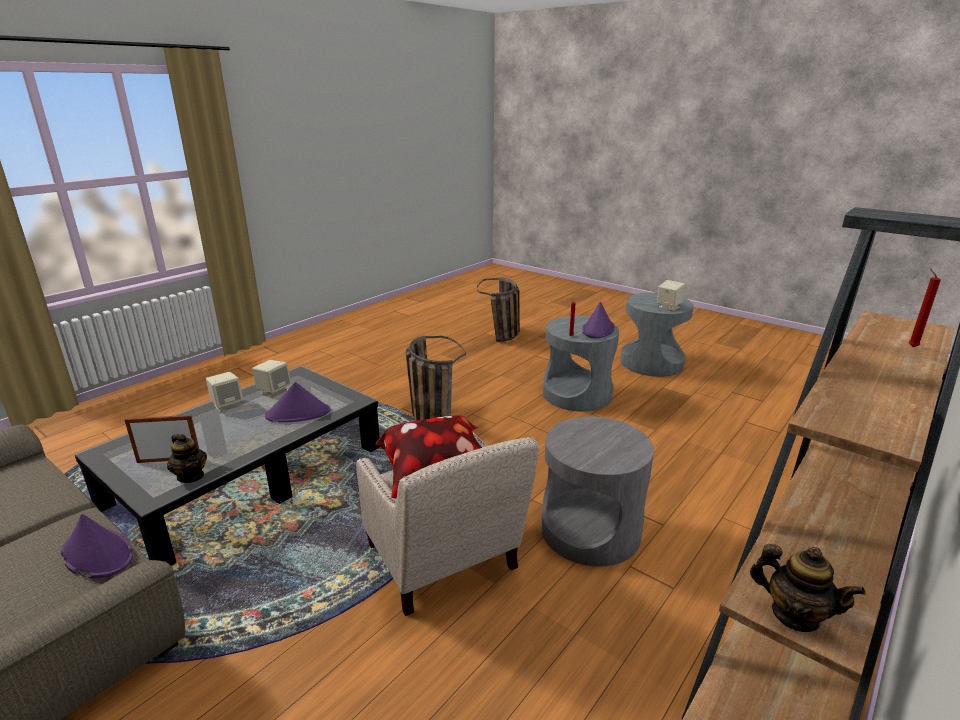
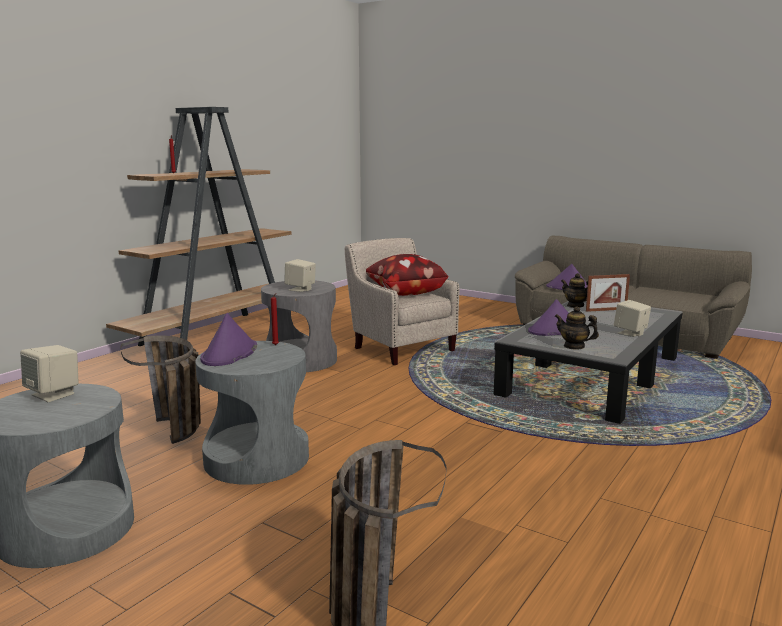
camera: 175 degrees right, 10 degrees down
(274, 391) = (607, 342): beige speaker -> beige speaker (300, 289)
(428, 413) = (462, 427): basket -> basket (178, 435)
(794, 615) = (269, 230): teapot -> teapot (574, 346)

